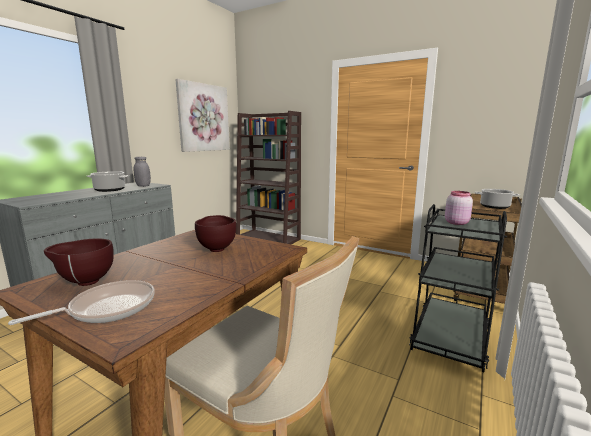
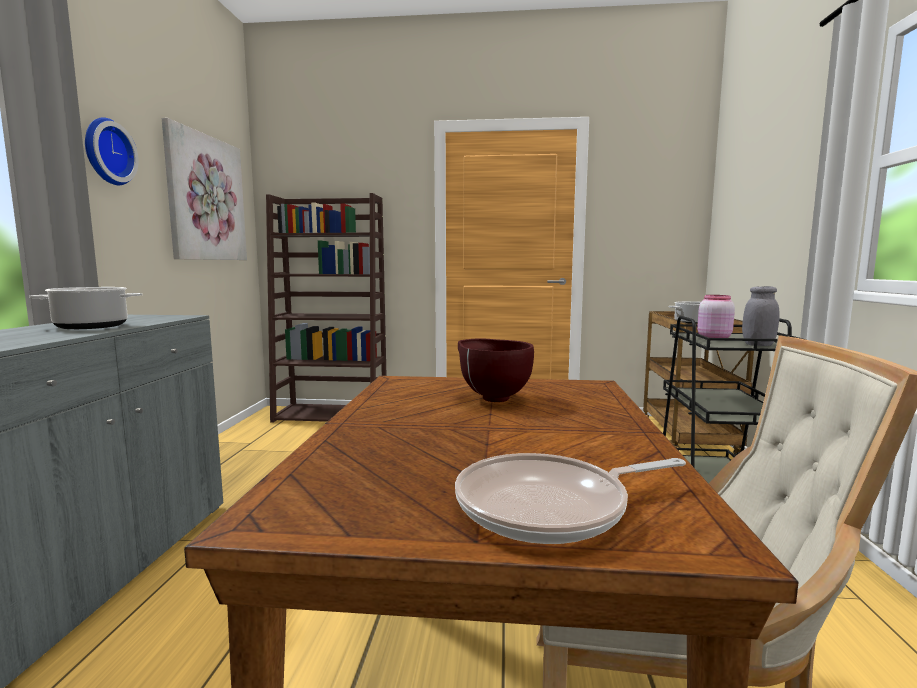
camera: 25 degrees left, 5 degrees down
(85, 282) = (383, 480): brown bowl -> none
(108, 308) = (550, 507): frying pan -> frying pan turned 135 degrees counterclockwise
(142, 101) = (106, 152): none -> wall clock
(143, 186) = (153, 318): grey jar -> grey jar (758, 345)

